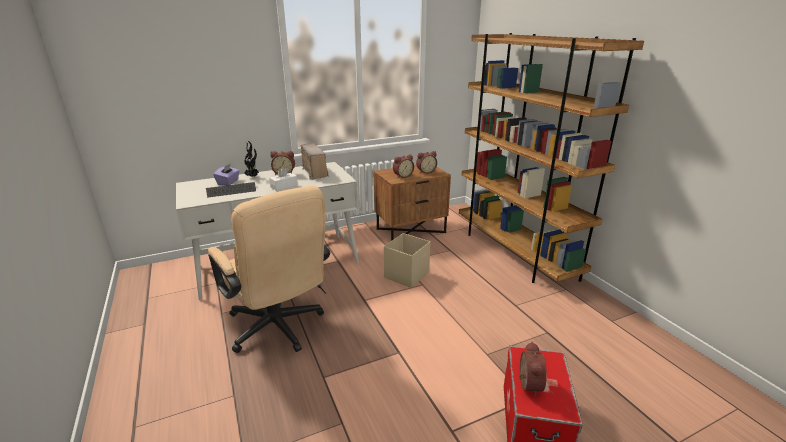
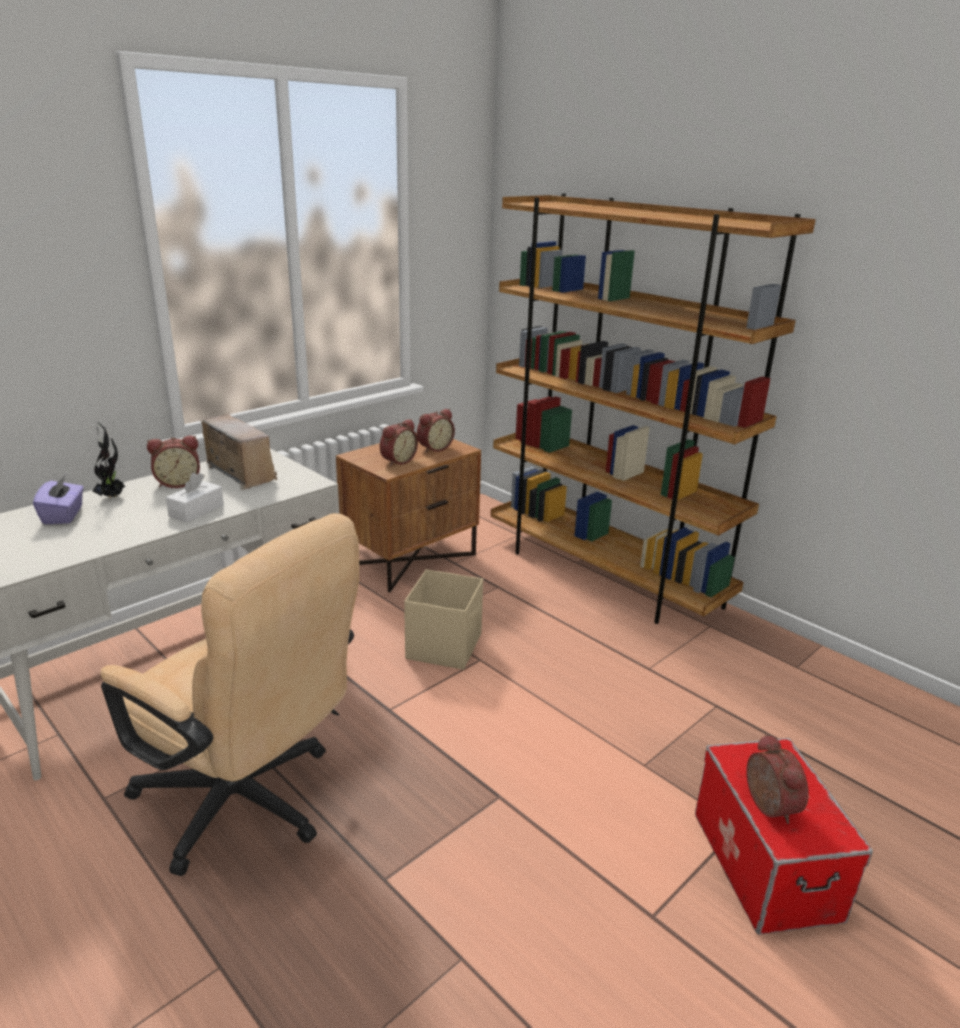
camera: 20 degrees left, 0 degrees up
(231, 191) = (85, 534): keyboard -> none

